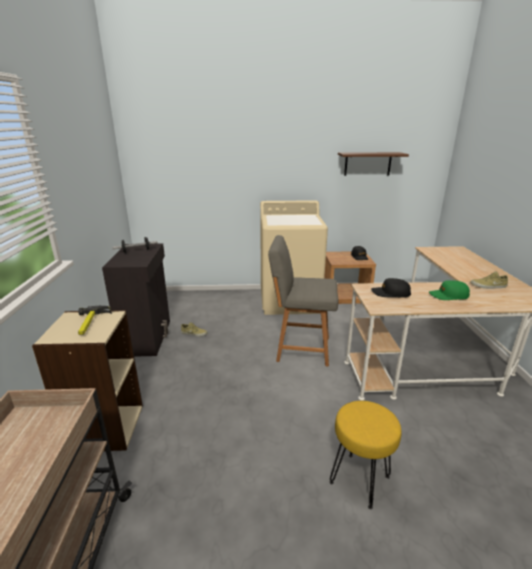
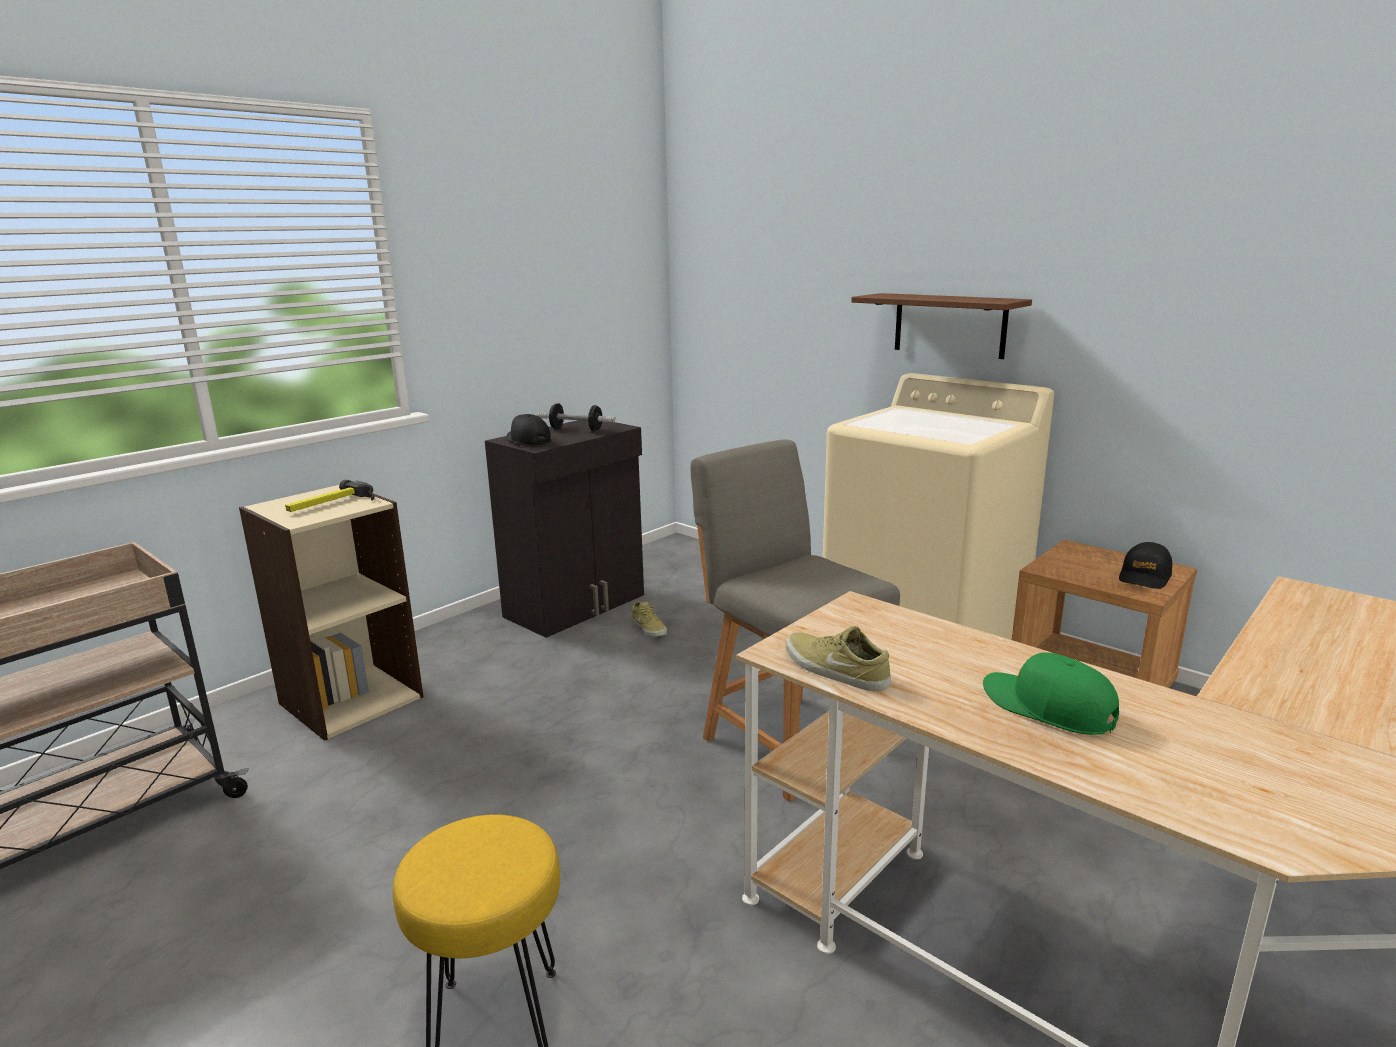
camera: 45 degrees right, 5 degrees down
(367, 164) = (1228, 291): brown shelf -> brown shelf (949, 325)
(390, 293) = (890, 640): black cap -> black cap (528, 440)
(488, 286) = (1279, 745): beige shoe -> beige shoe (834, 670)

